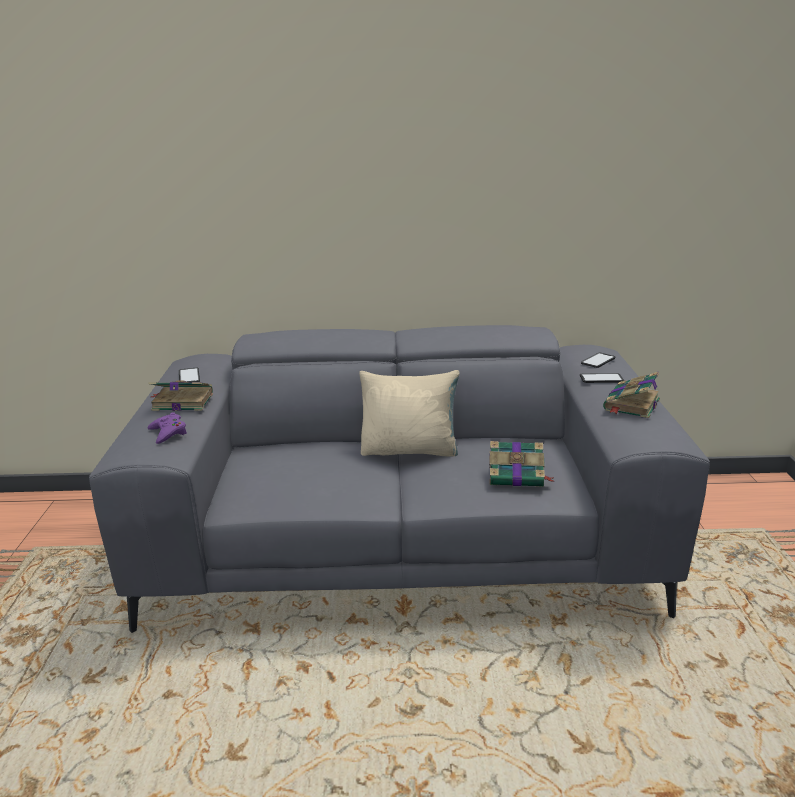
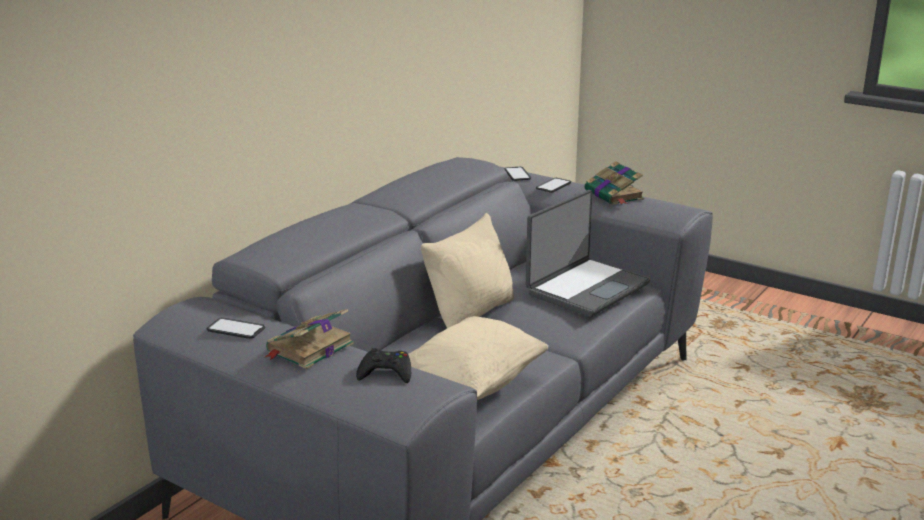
camera: 55 degrees left, 0 degrees up
(168, 433) = (386, 372): purple game controller -> black game controller
(291, 489) = (472, 384): none -> beige pillow
(517, 476) = (586, 288): book -> laptop

